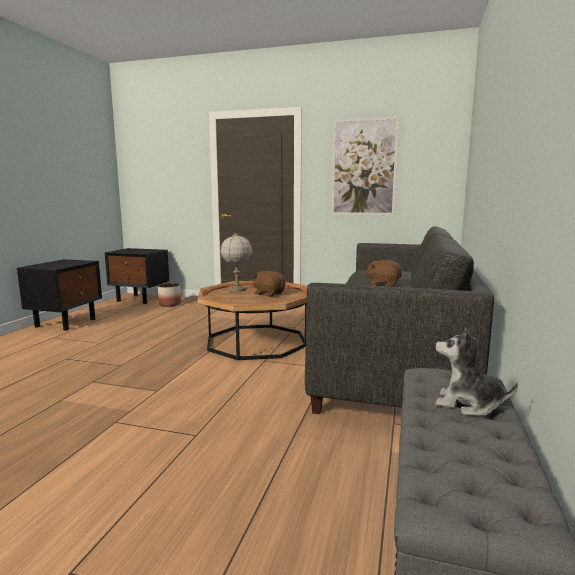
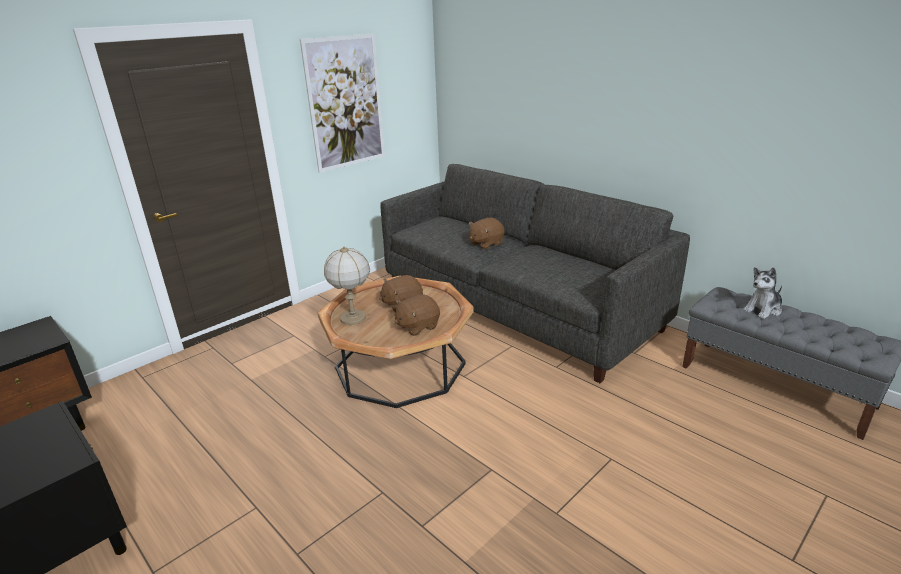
camera: 60 degrees left, 15 degrees up
(170, 304) = (133, 401): planter -> none
(243, 300) = (417, 326): none -> brown plush toy

